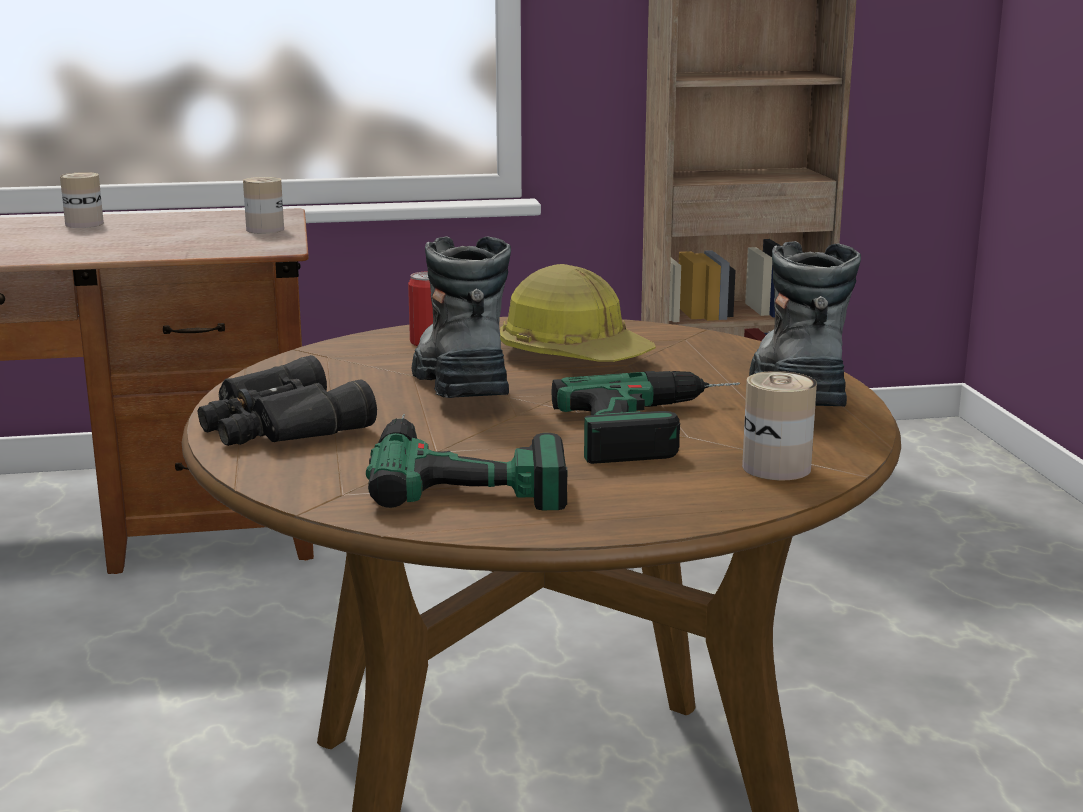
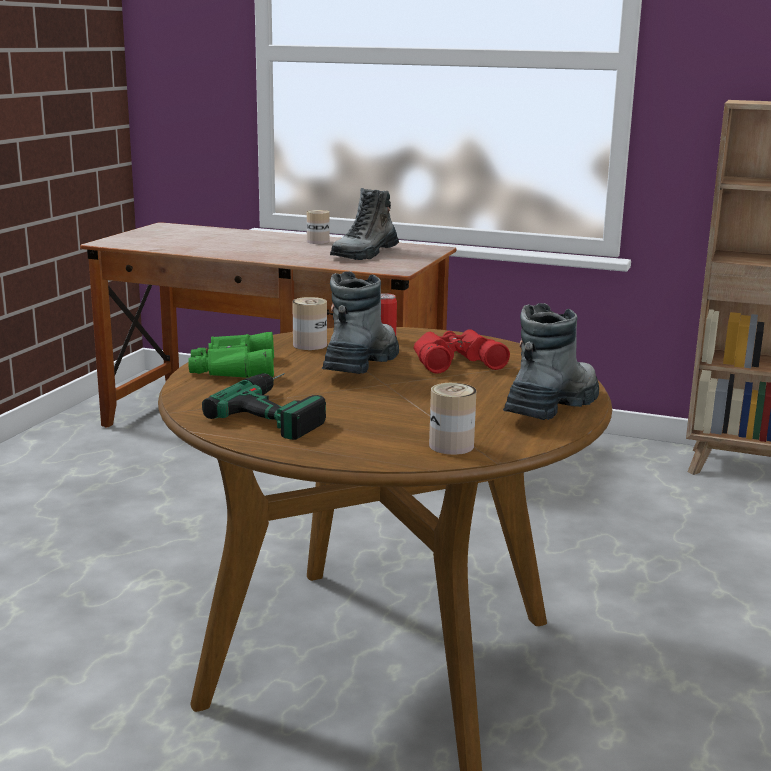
camera: 30 degrees right, 0 degrees up
(189, 232) = (365, 254): none -> boot
(265, 229) = (410, 258): can -> can (310, 345)
(279, 426) = (232, 368): black binoculars -> green binoculars
(573, 355) = (454, 360): hard hat -> red binoculars
(663, 427) = (429, 410): power drill -> none

